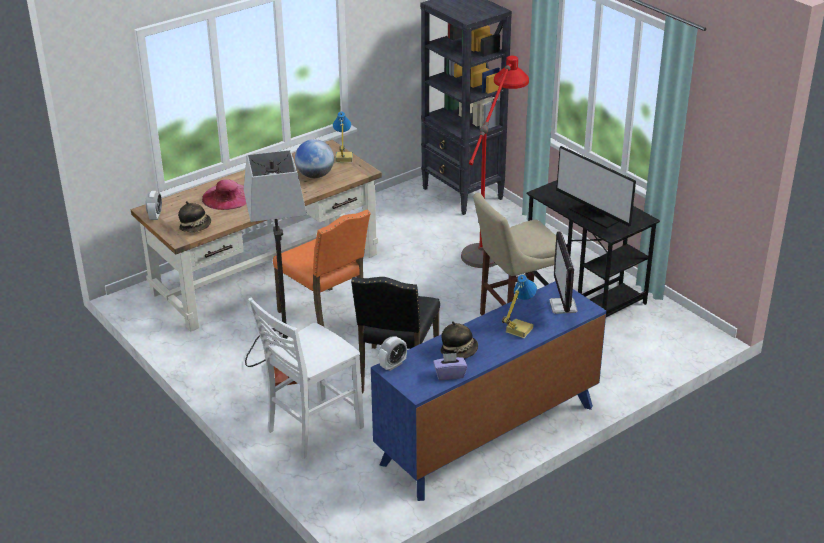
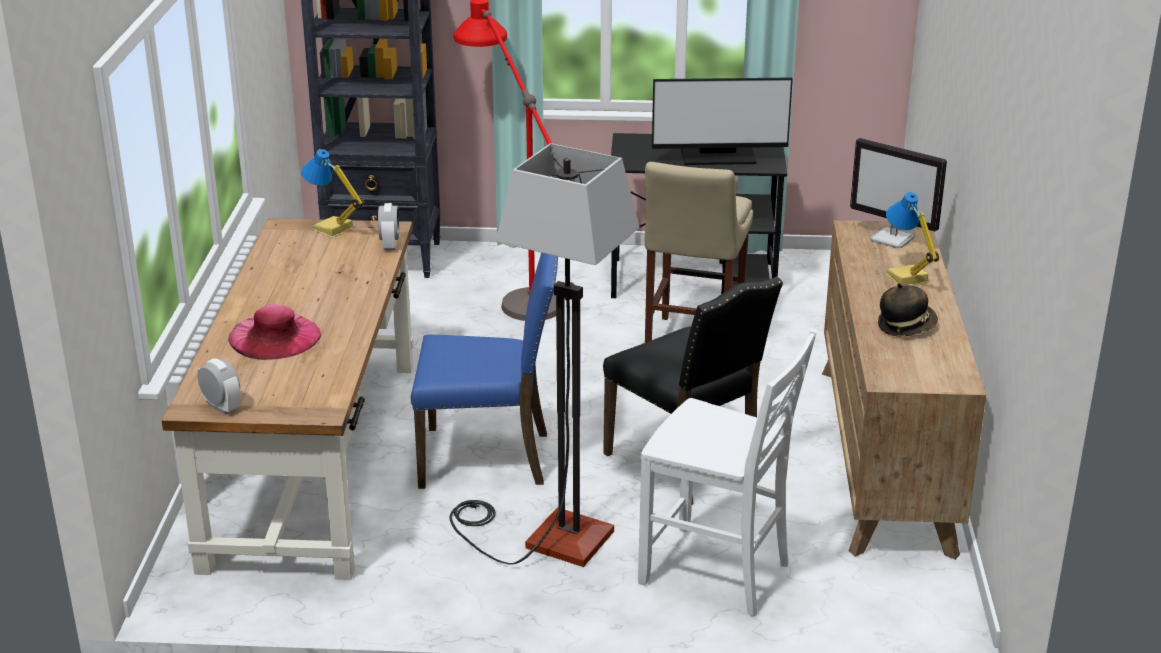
camera: 50 degrees left, 5 degrees down
(196, 227) = (312, 388): hat -> none
(312, 428) = (718, 573): white chair -> white chair turned 60 degrees counterclockwise
(315, 175) = (339, 261): globe -> none
(326, 316) = (488, 458): orange chair -> blue chair
(393, 365) = (882, 376): alarm clock -> alarm clock (390, 245)
(449, 374) = (947, 350): purple tissue box -> none
(488, 435) = (885, 457): blue dresser -> brown dresser

